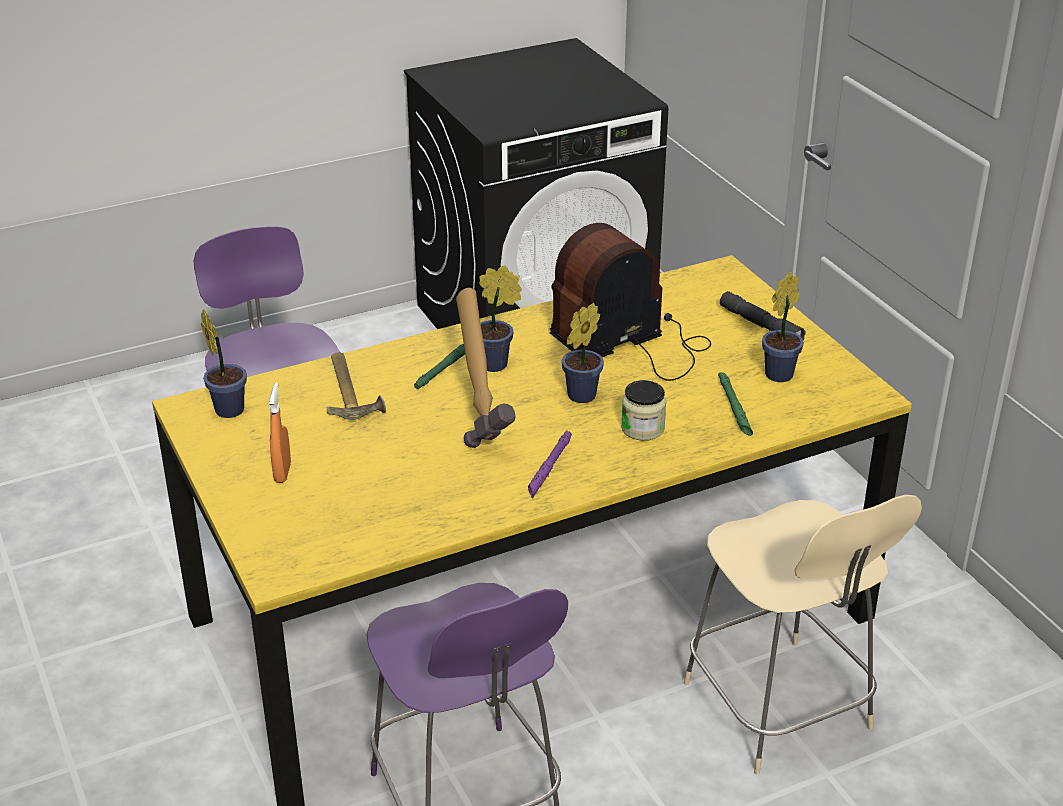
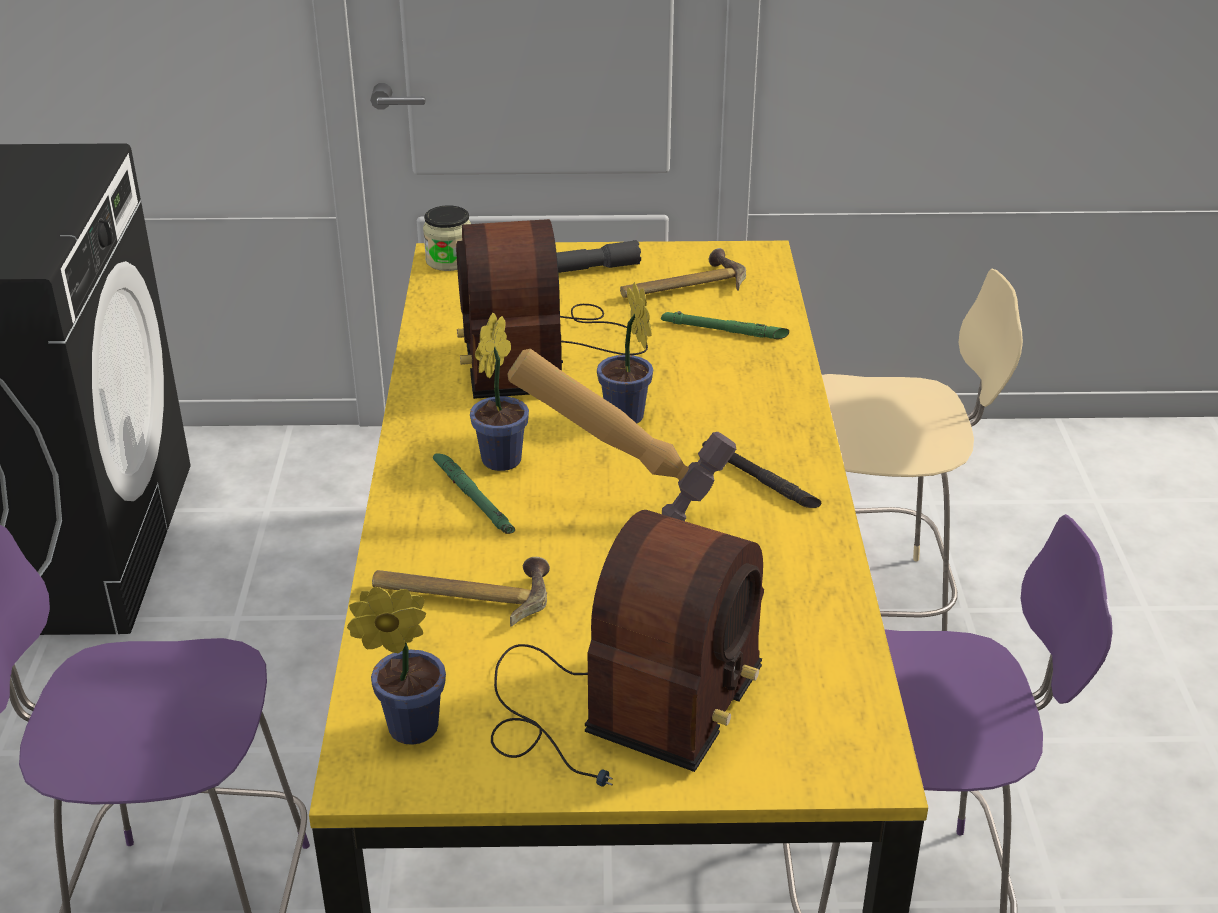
camera: 65 degrees left, 0 degrees up
(282, 473) = (623, 707): orange spray bottle -> radio
(549, 467) = (759, 479): purple flashlight -> black flashlight
(642, 428) = (724, 396): jar -> jar (449, 260)
(781, 373) = (681, 286): potted plant -> hammer

